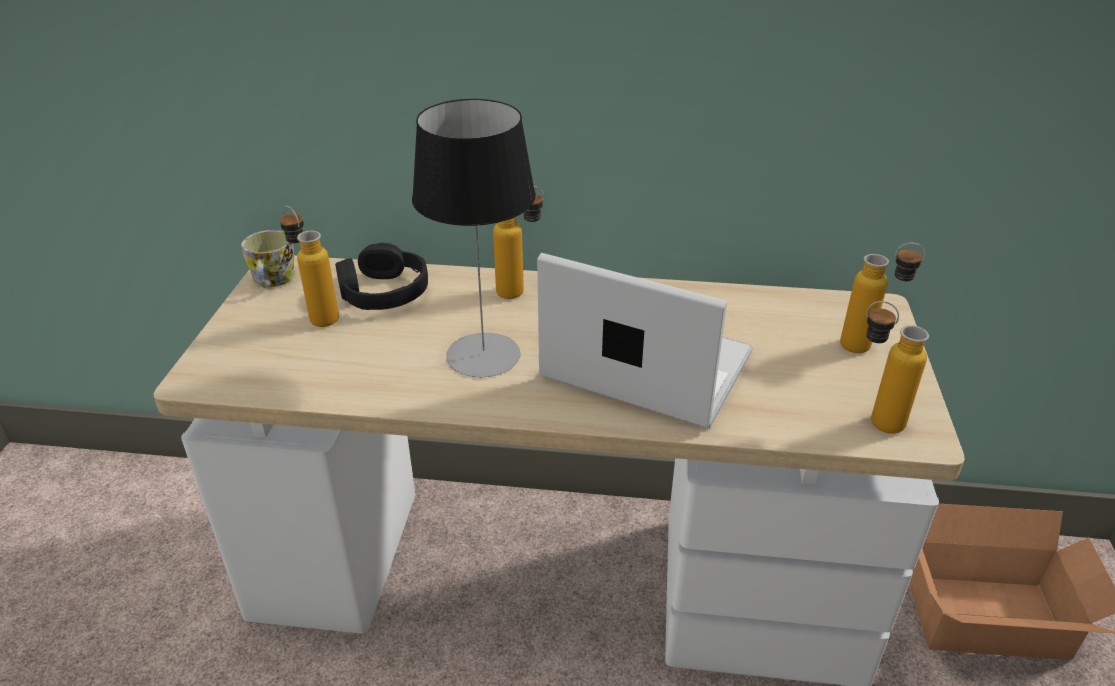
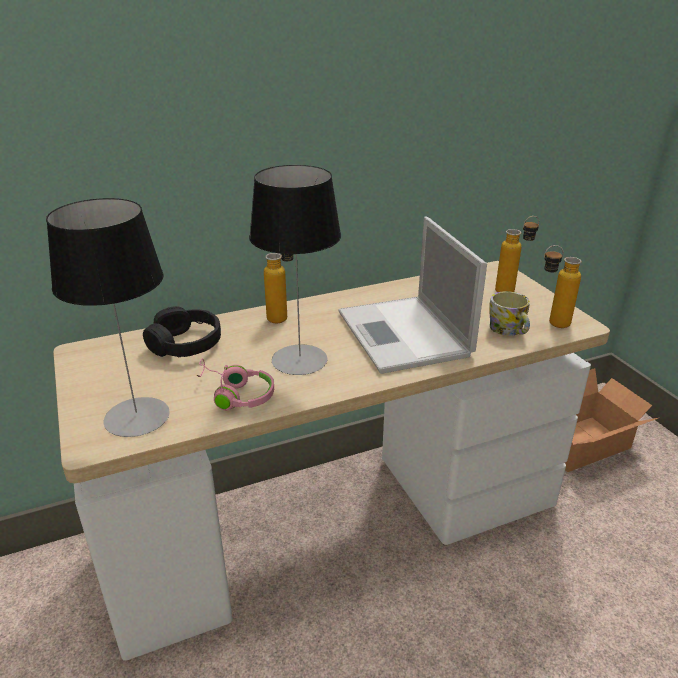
camera: 30 degrees left, 5 degrees down
(261, 363) = (137, 416): none -> table lamp
(272, 281) = (85, 361): mug -> mug (509, 331)
(317, 315) = (149, 372): bottle -> none
(374, 373) = (235, 394): none -> pink headphones
(643, 365) = (405, 335): laptop -> laptop turned 105 degrees counterclockwise

